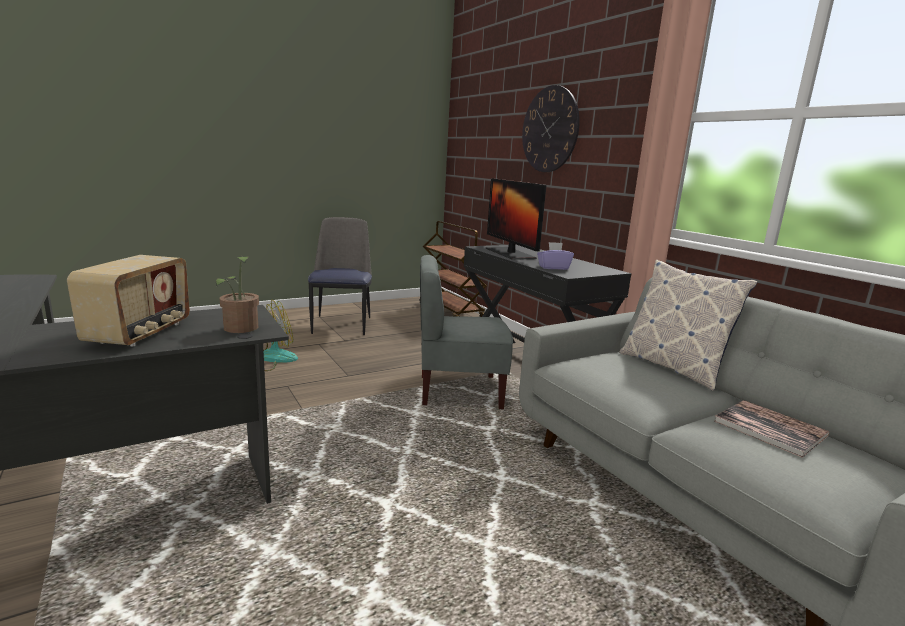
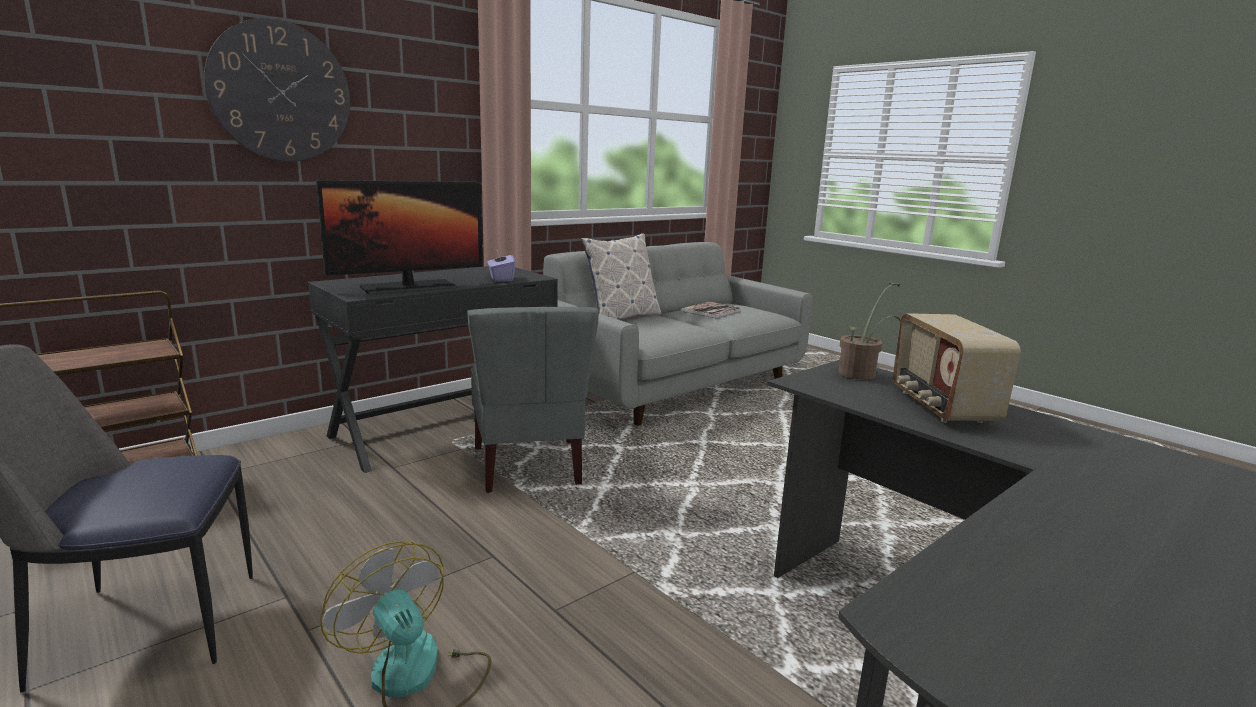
camera: 100 degrees left, 0 degrees up
(141, 333) = (940, 406): radio -> radio turned 90 degrees counterclockwise

